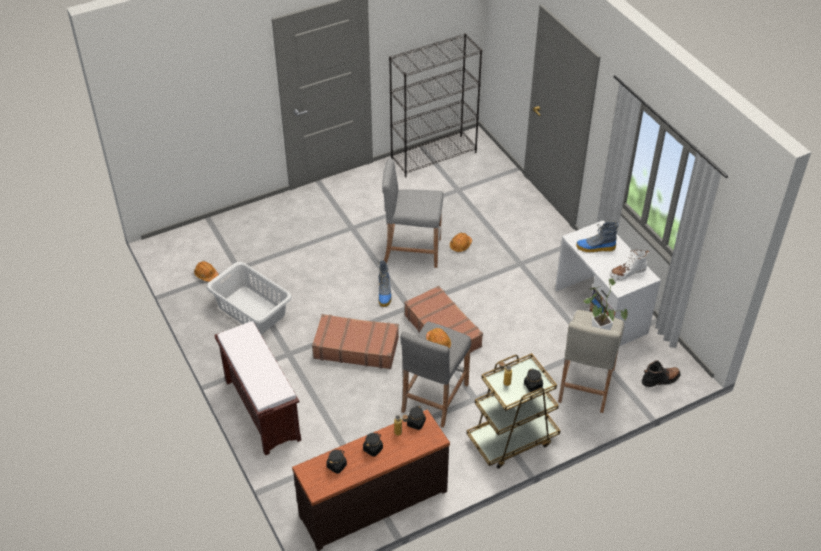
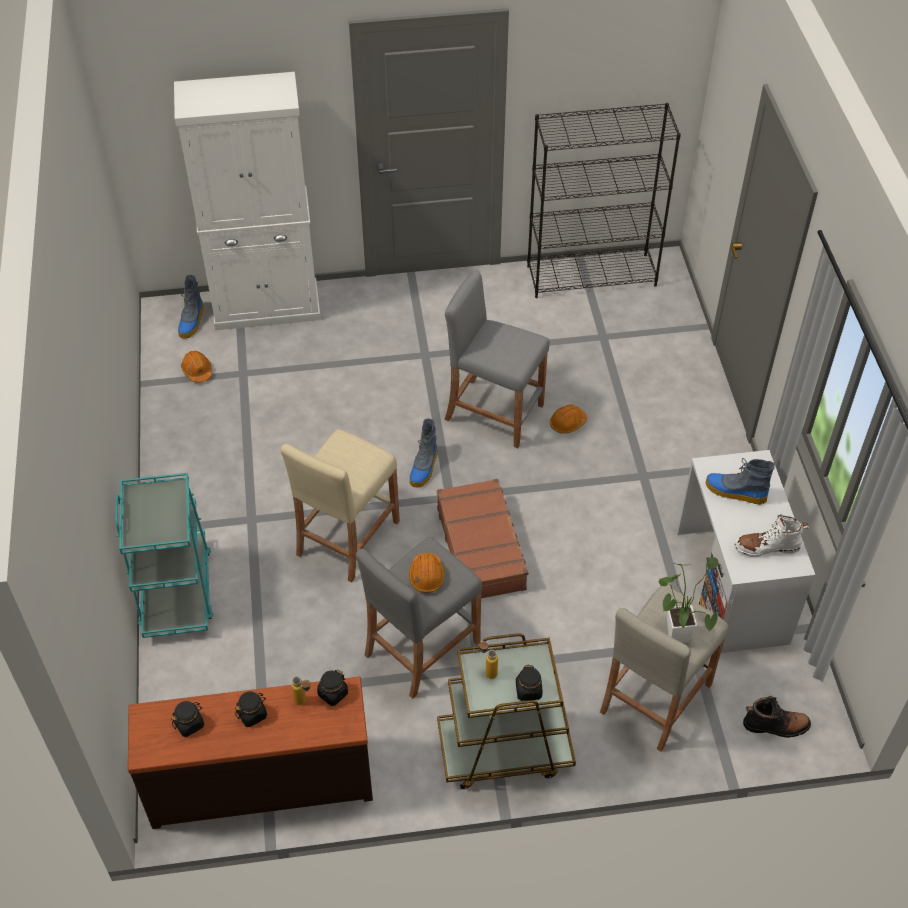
camera: 20 degrees right, 5 degrees up
(186, 245) = (192, 322): none -> boot
(233, 224) = (267, 307): none -> white cabinet
(251, 310) = (233, 439): grey laundry basket -> none
(261, 409) = (176, 591): brown bench -> turquoise cart
(356, 347) = (347, 537): brown suitcase -> beige stool

